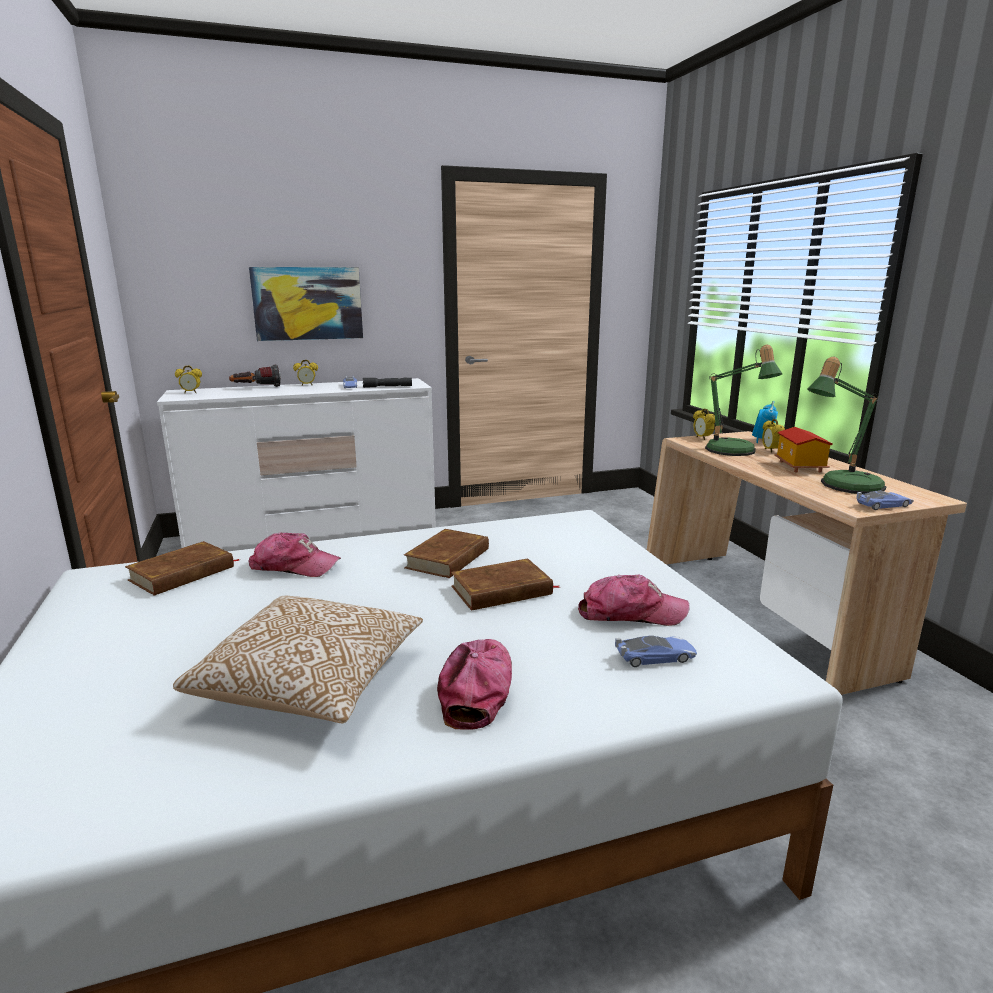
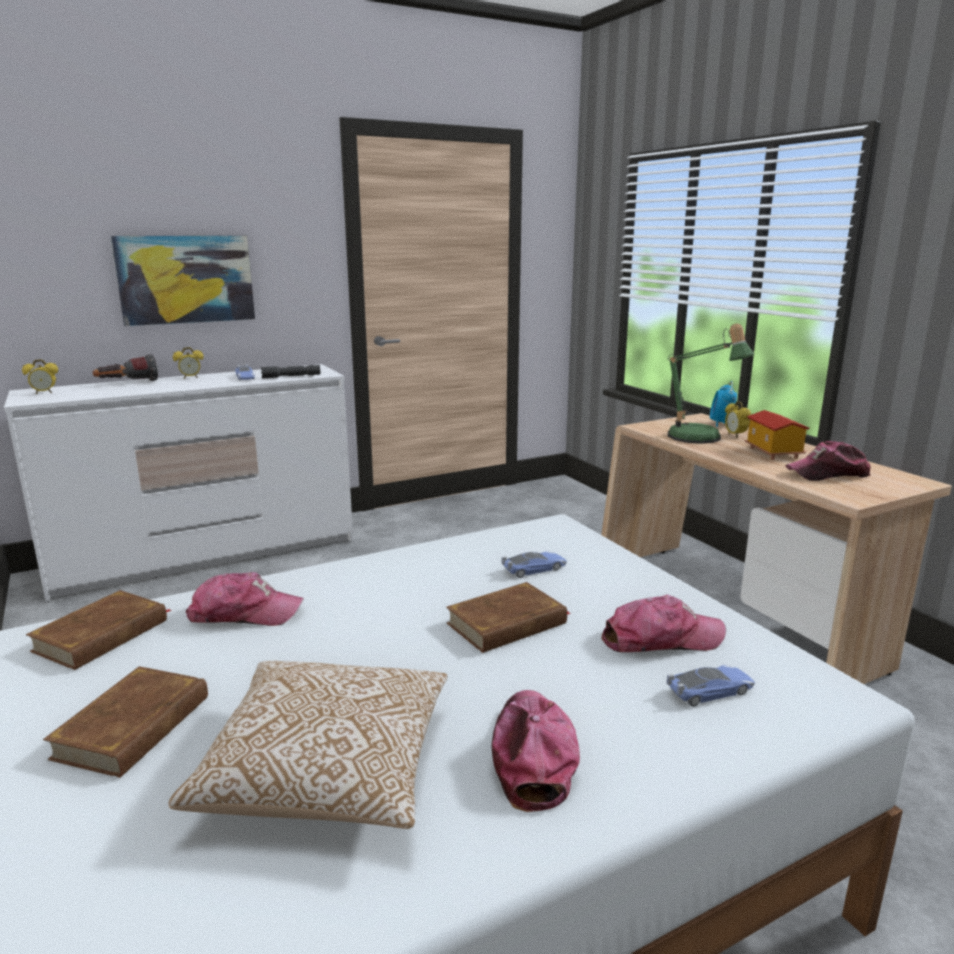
camera: 10 degrees left, 0 degrees up
(448, 558) = (429, 587): brown book -> brown book (134, 727)
(702, 438) = (658, 424): alarm clock -> none
(844, 486) = (828, 474): table lamp -> cap
(883, 505) = (876, 493): toy car -> toy car (534, 569)

